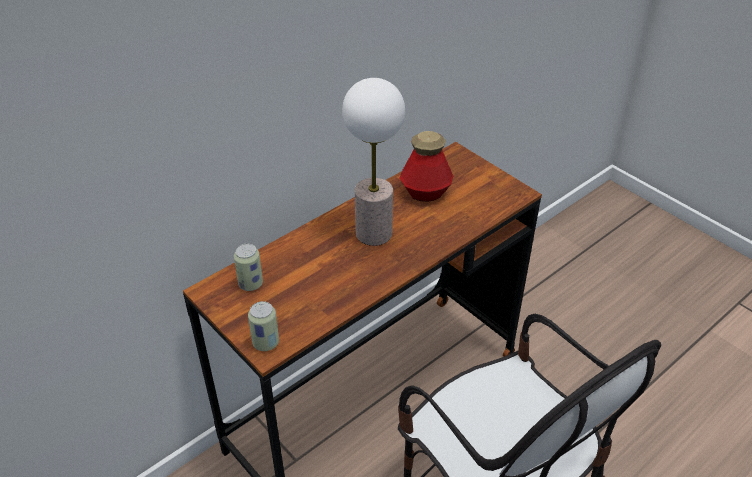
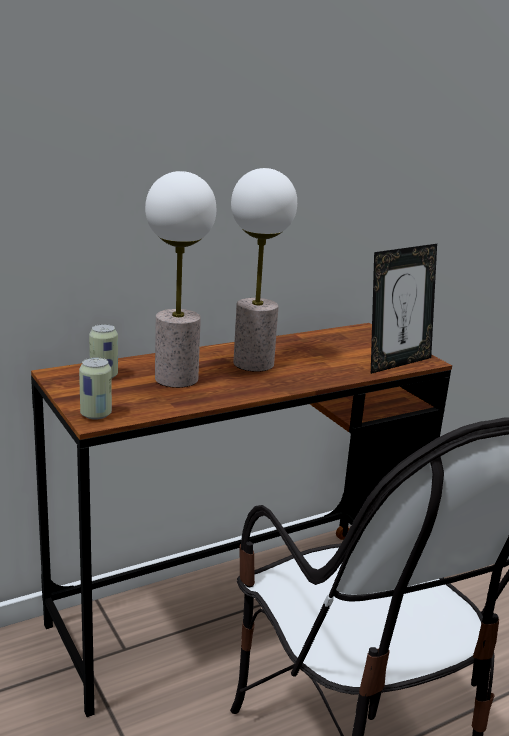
camera: 10 degrees right, 20 degrees down
(315, 272) = (176, 378): none -> table lamp
(425, 193) = (322, 347): bottle -> none
(494, 202) = (396, 363): none -> picture frame

